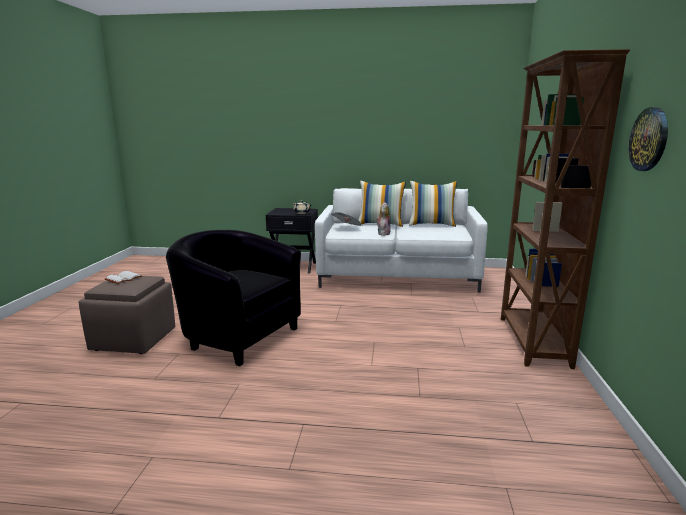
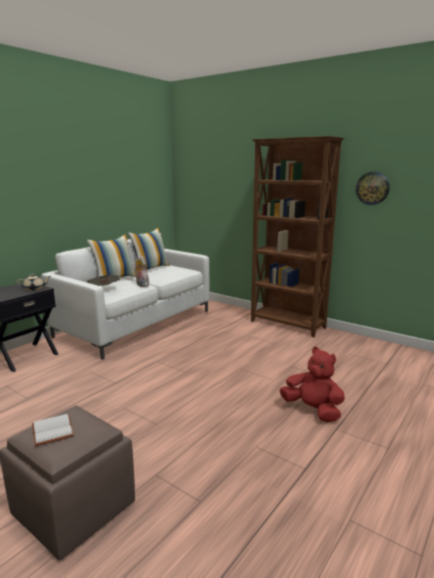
camera: 60 degrees left, 0 degrees up
(237, 336) = (156, 427): black armchair -> none
(329, 401) = (313, 410): none -> red plush toy

